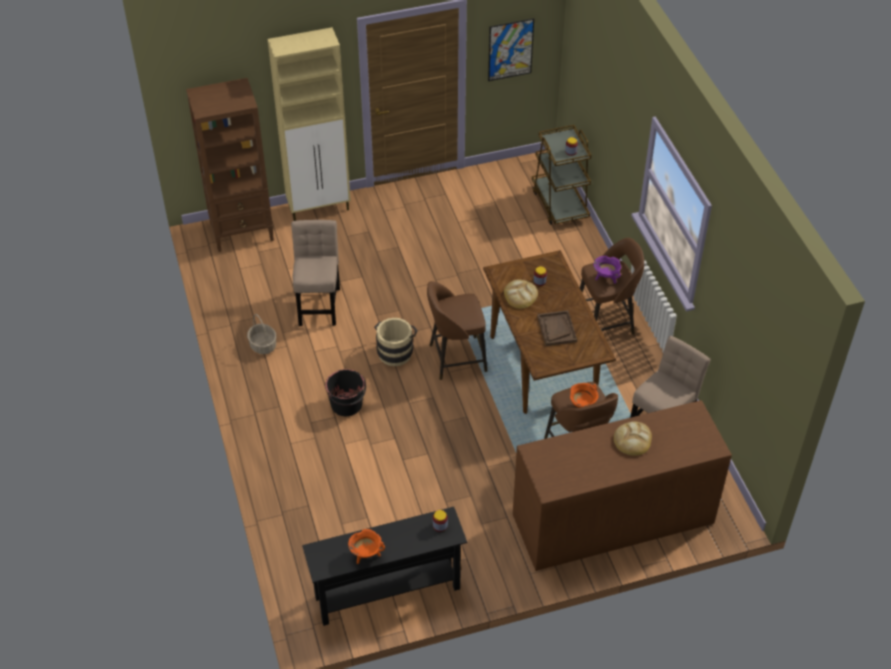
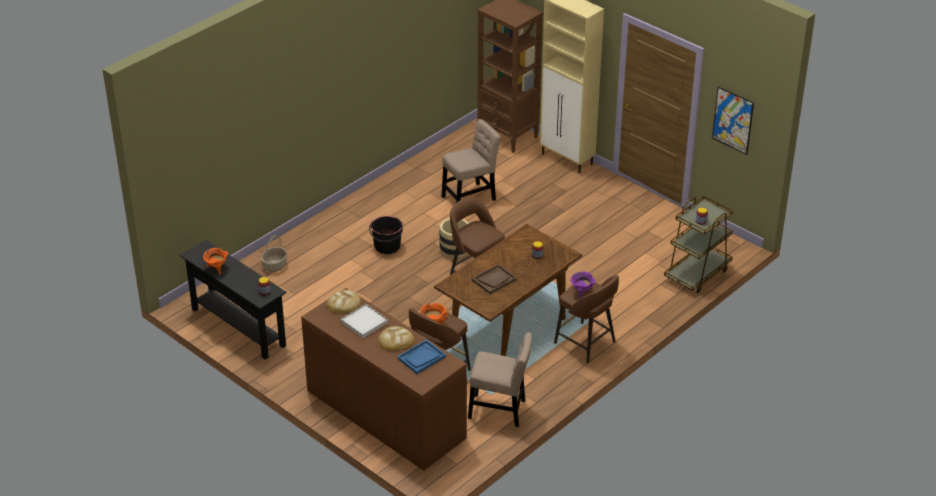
camera: 60 degrees right, 10 degrees down
(262, 345) = (408, 188): basket -> basket (274, 265)
(520, 295) = (513, 251): bread -> bread (344, 303)
(587, 454) = (364, 322): none -> white tray
(673, 431) = (421, 358): none -> blue tray

